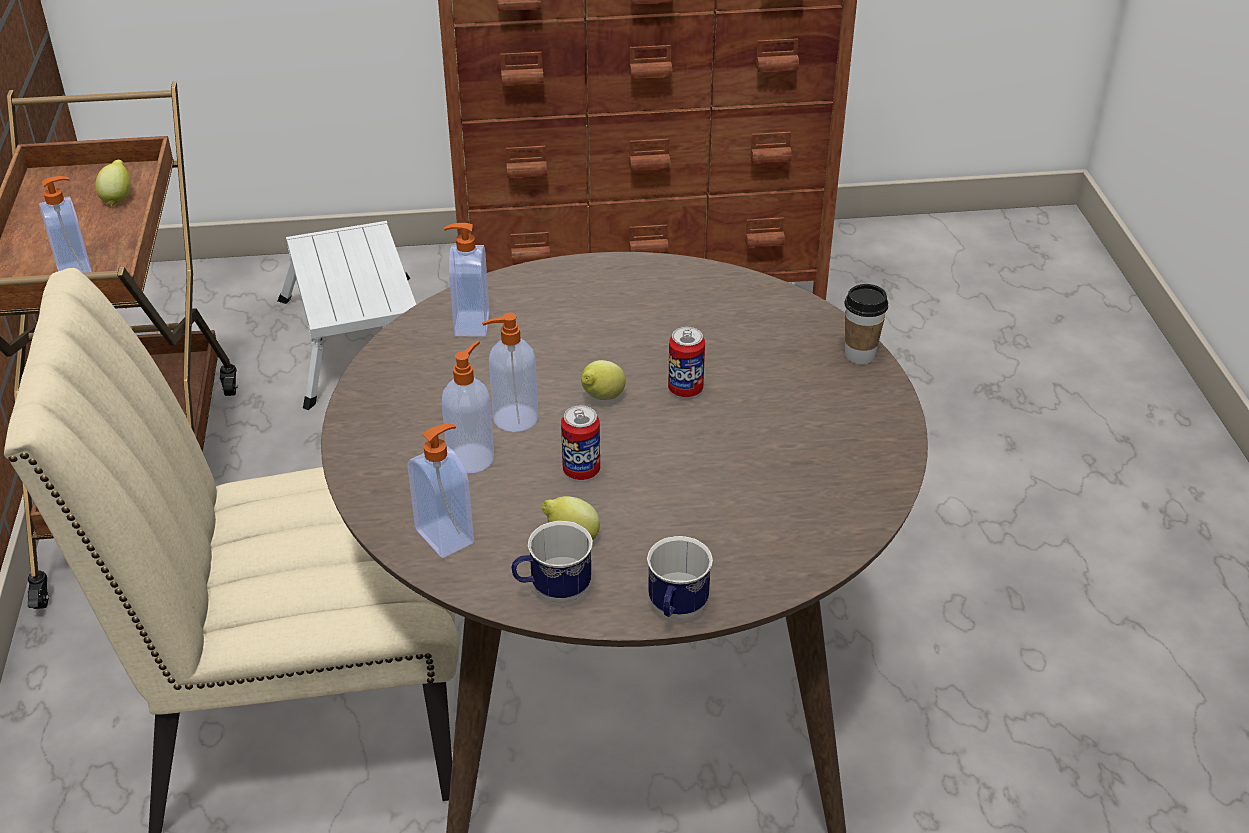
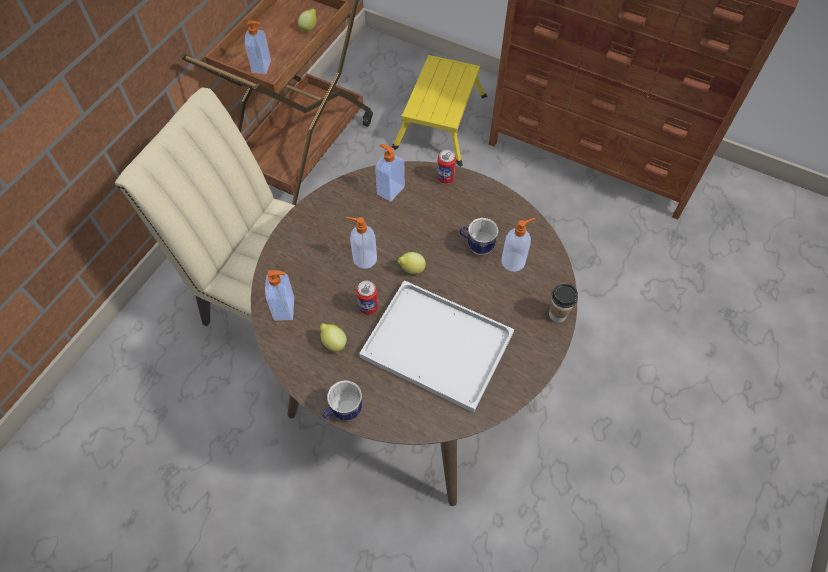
camera: 35 degrees right, 20 degrees up
(359, 340) = (440, 122): white step ladder -> yellow step ladder
(472, 457) = (329, 271): soap dispenser -> soap dispenser (514, 261)
(553, 592) = (303, 367): mug -> mug (476, 246)
(685, 389) = (454, 286): can -> can (445, 178)
(737, 463) = (440, 345): none -> white tray

